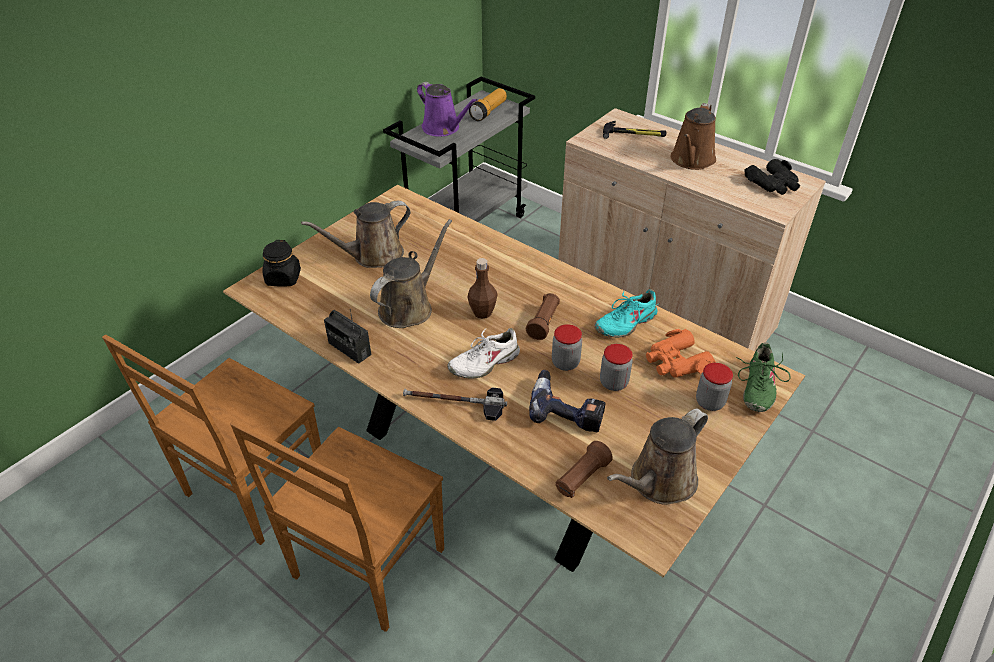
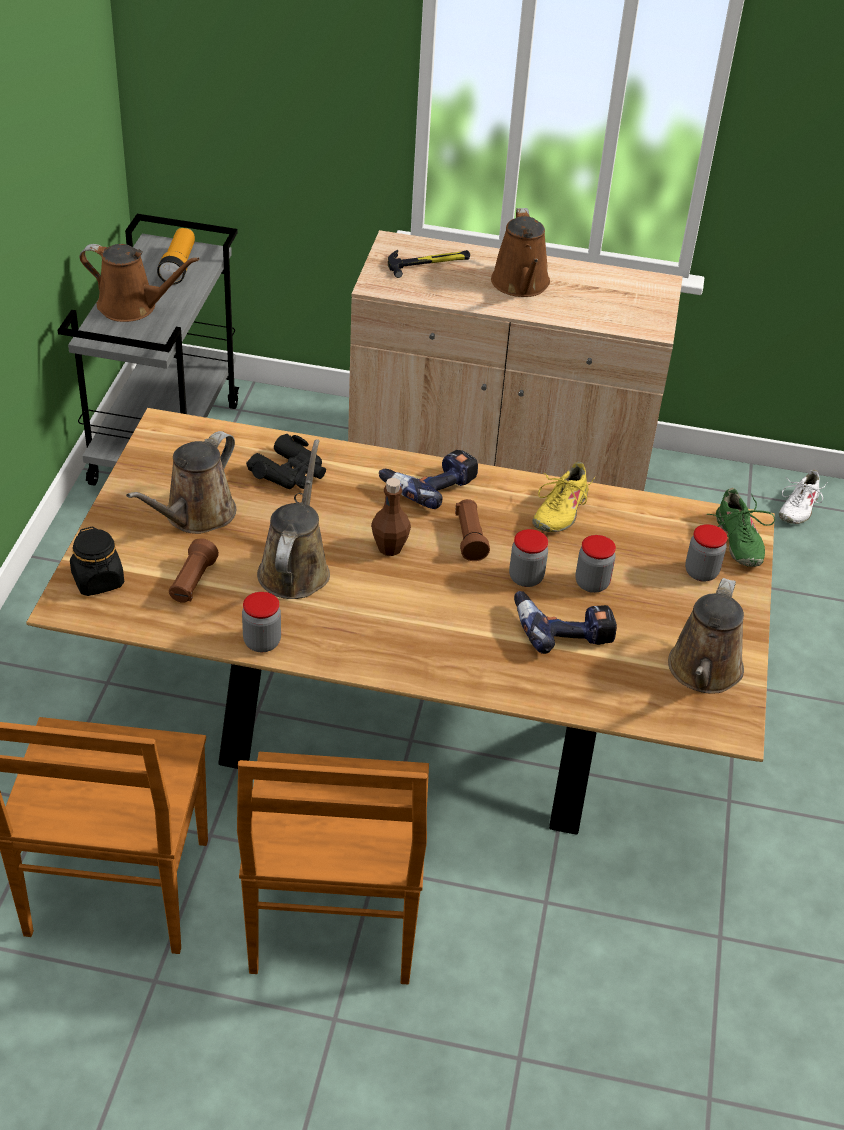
camera: 30 degrees left, 0 degrees up
(349, 349) = (262, 642): radio -> jar
(443, 128) = (132, 307): purple watering can -> brown watering can
(454, 403) = (436, 664): hammer -> none
(484, 362) = (436, 606): white shoe -> white shoe (797, 507)
(542, 278) = (429, 485): none -> power drill
(581, 478) = (626, 695): brown flashlight -> brown flashlight (192, 582)
(625, 323) = (559, 511): turquoise shoe -> yellow shoe
(676, 362) = (641, 539): orange binoculars -> none
(773, 184) = (630, 294): black binoculars -> black binoculars (290, 473)

